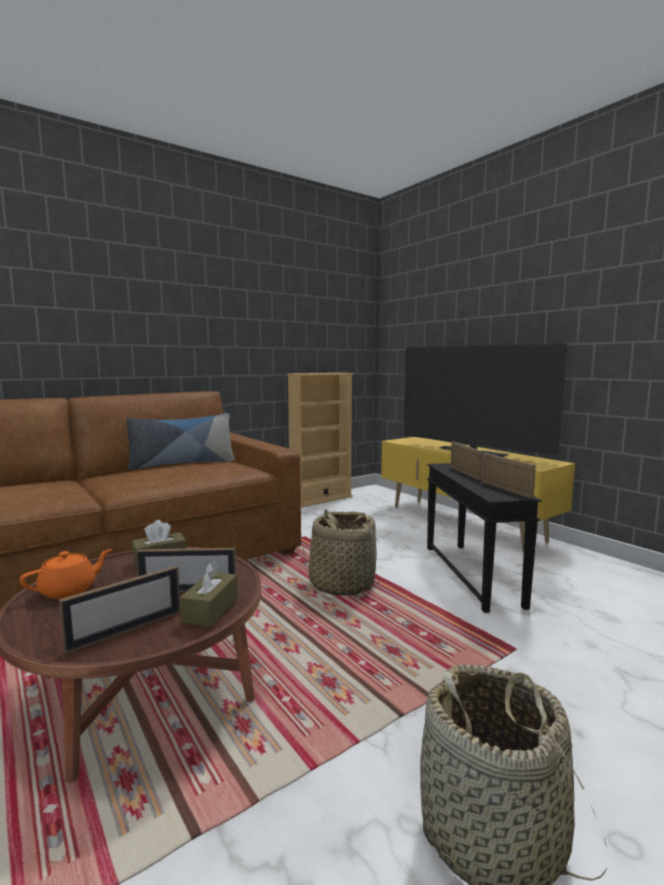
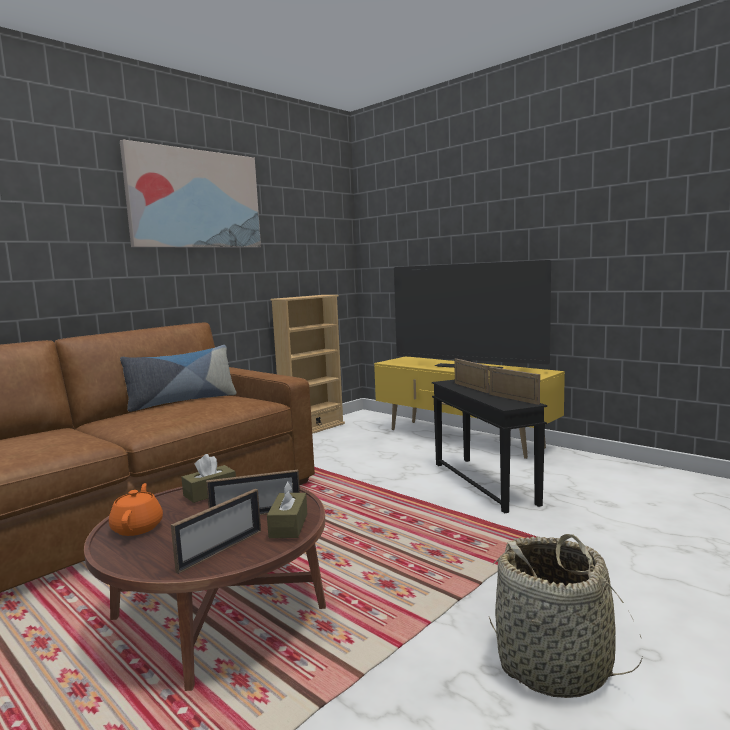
camera: 10 degrees left, 0 degrees up
(69, 590) = (138, 527): orange teapot -> orange teapot turned 45 degrees counterclockwise
(217, 276) = (195, 199): none -> picture
(341, 584) = (366, 505): basket -> none

